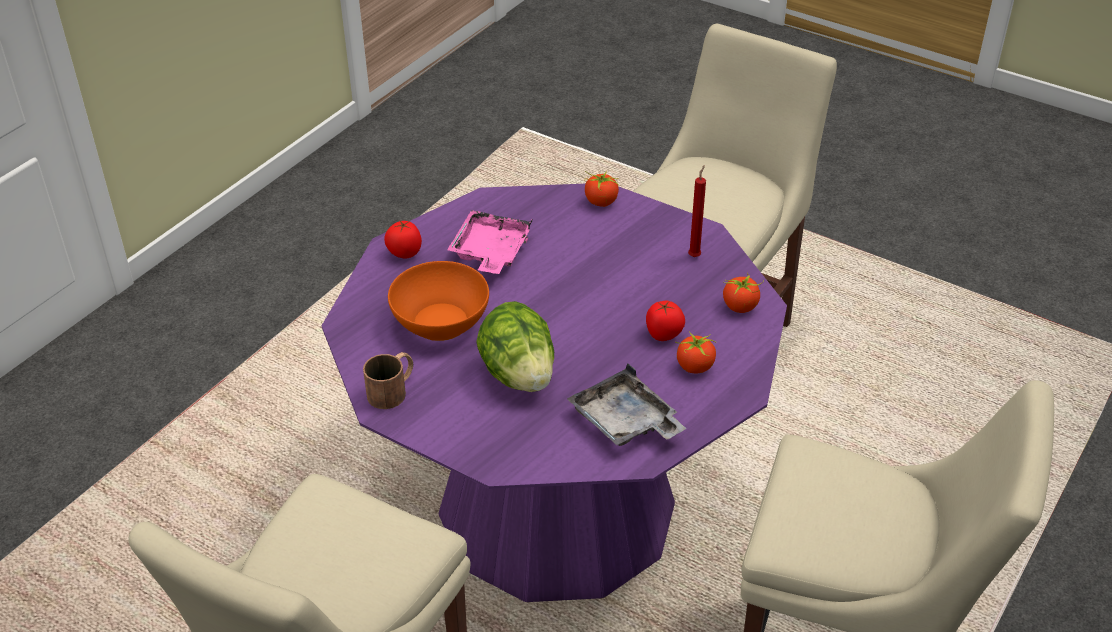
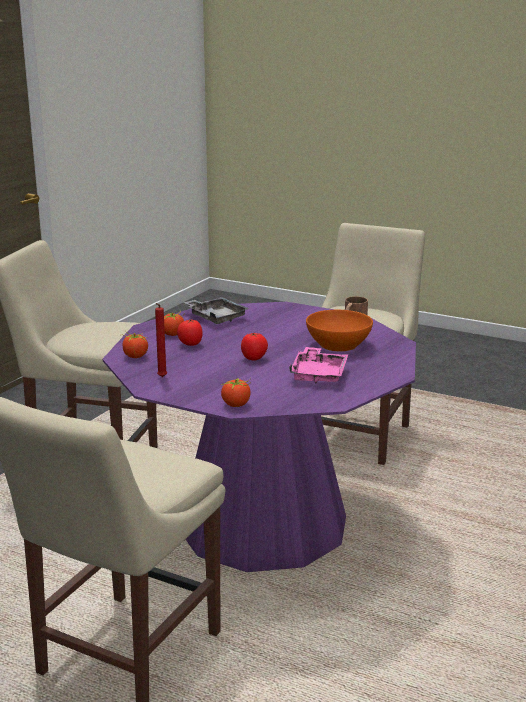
camera: 175 degrees right, 20 degrees down
(404, 254) = (383, 372): tomato -> tomato (254, 358)
(518, 374) = (280, 329): lettuce -> none

